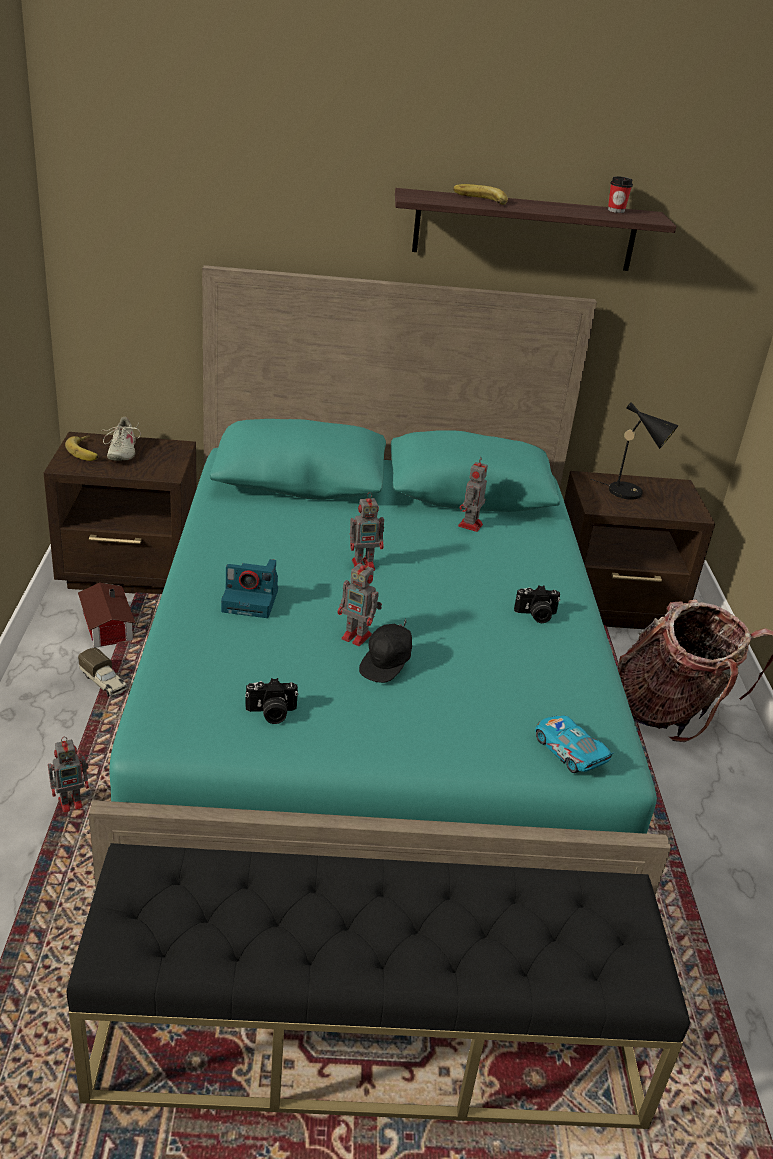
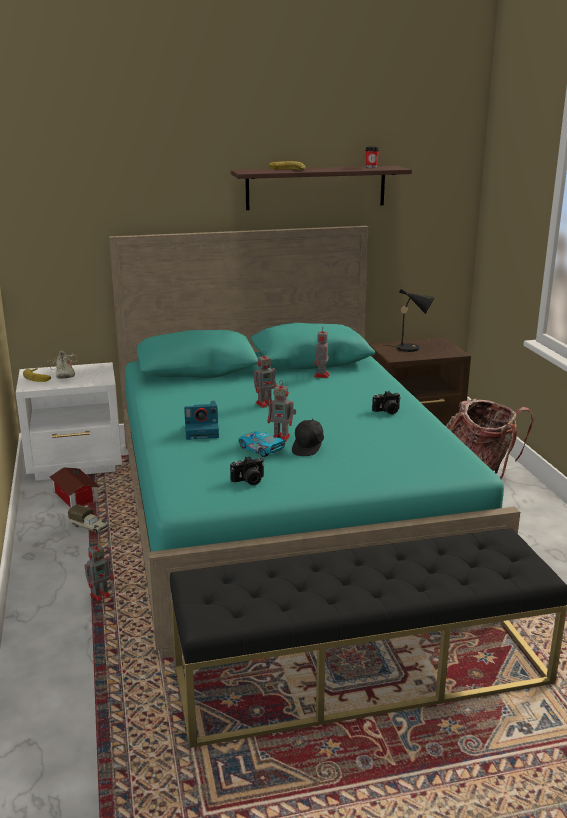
camera: 10 degrees left, 10 degrees down
(130, 573) = (77, 464): brown nightstand -> white nightstand
(569, 752) = (442, 469): toy car -> toy car (261, 449)

